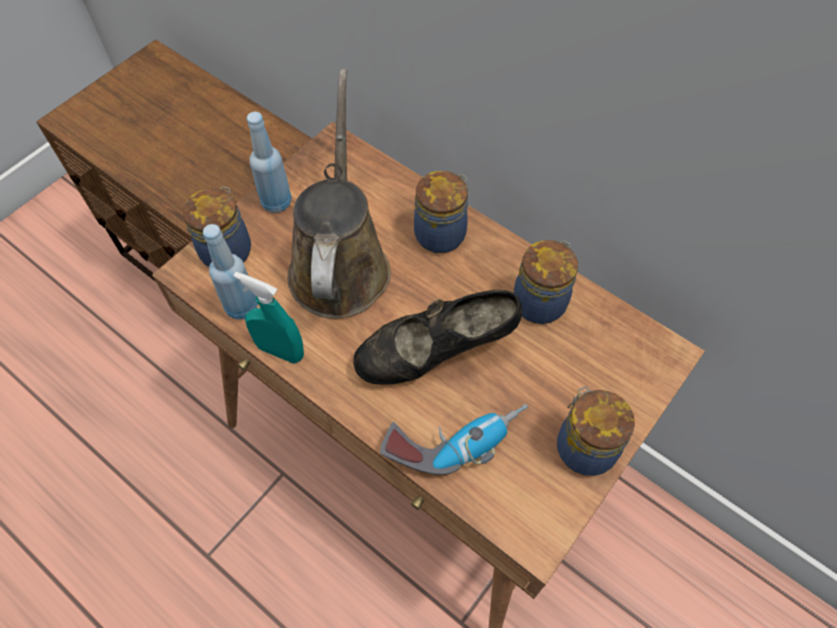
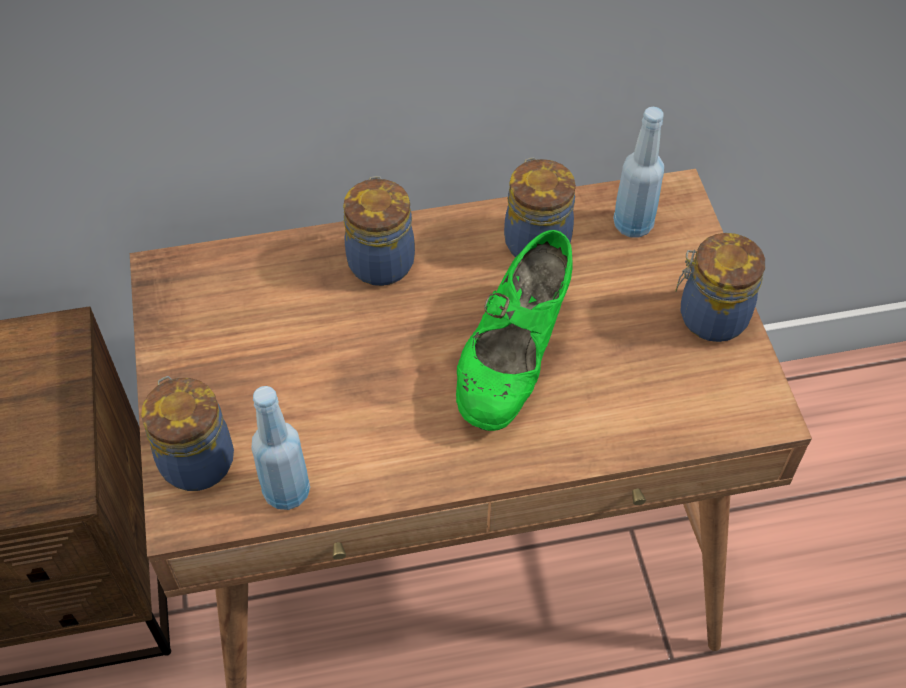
camera: 50 degrees left, 5 degrees down
(276, 202) = (182, 373): blue bottle -> blue bottle (632, 225)
(280, 351) = (379, 490): turquoise spray bottle -> none
(340, 264) = (326, 368): brown watering can -> none
(435, 354) = (513, 360): black shoe -> green shoe
(455, 438) = (616, 406): power drill -> none

